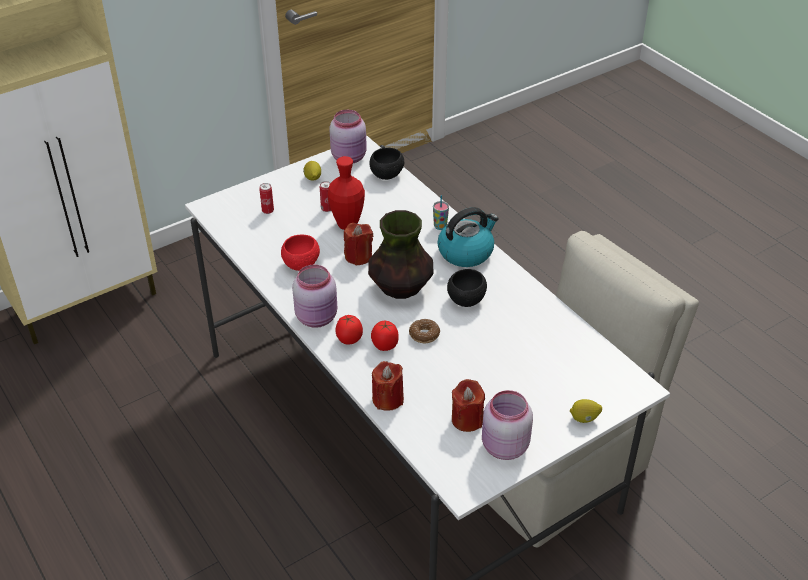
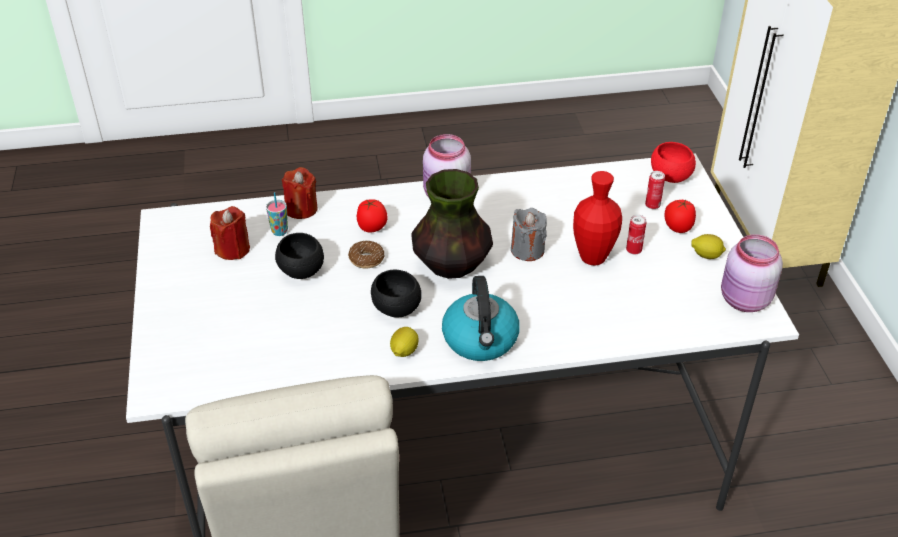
camera: 115 degrees right, 0 degrees up
(301, 264) = (539, 206): red bowl -> red bowl (670, 177)
(349, 340) = (398, 207): tomato -> tomato (678, 228)
(358, 256) = (527, 250): red candle -> grey candle
(386, 175) = (686, 322): black bowl -> black bowl (301, 271)
(440, 226) = (546, 335): cup -> cup (279, 231)
(503, 447) = (181, 260): pink jar -> none
(584, 418) = (159, 330): lemon -> lemon (404, 352)

